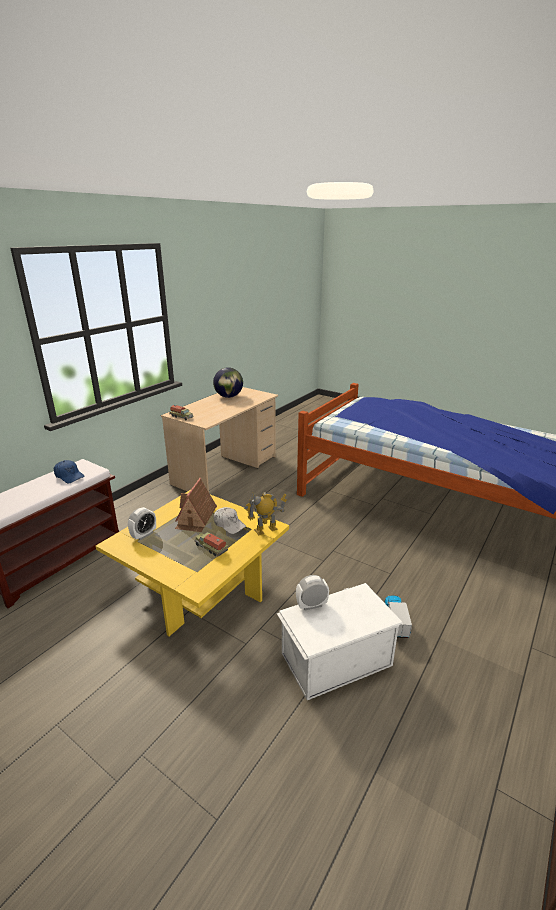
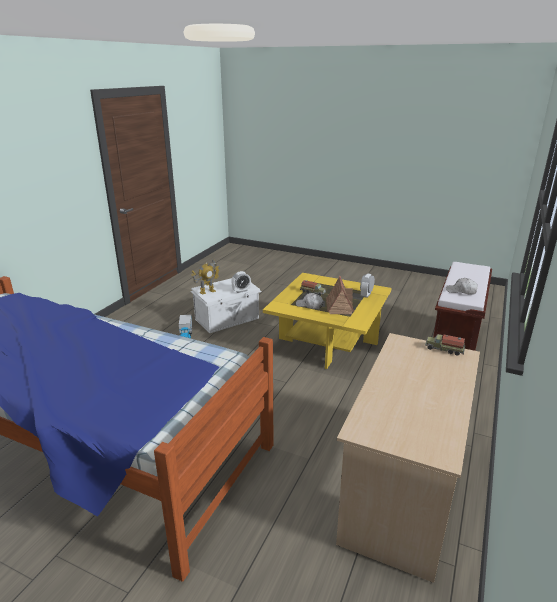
camera: 170 degrees right, 0 degrees up
(69, 476) = (461, 291): blue cap -> white cap
(228, 396) = (429, 415): globe -> none
(266, 530) = (279, 304): toy robot -> toy robot (207, 291)

